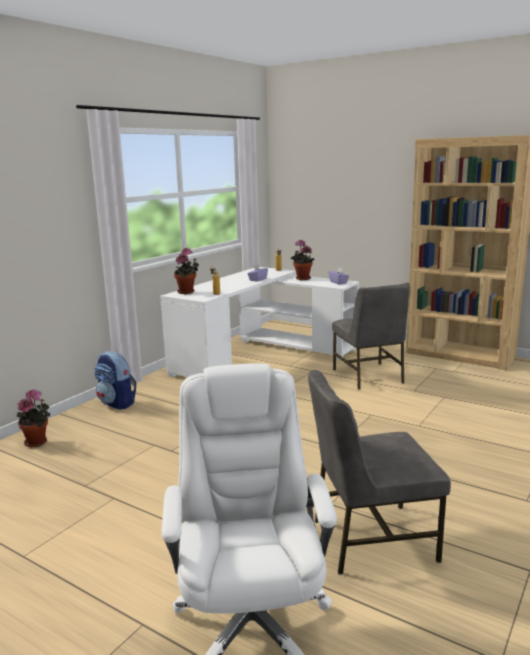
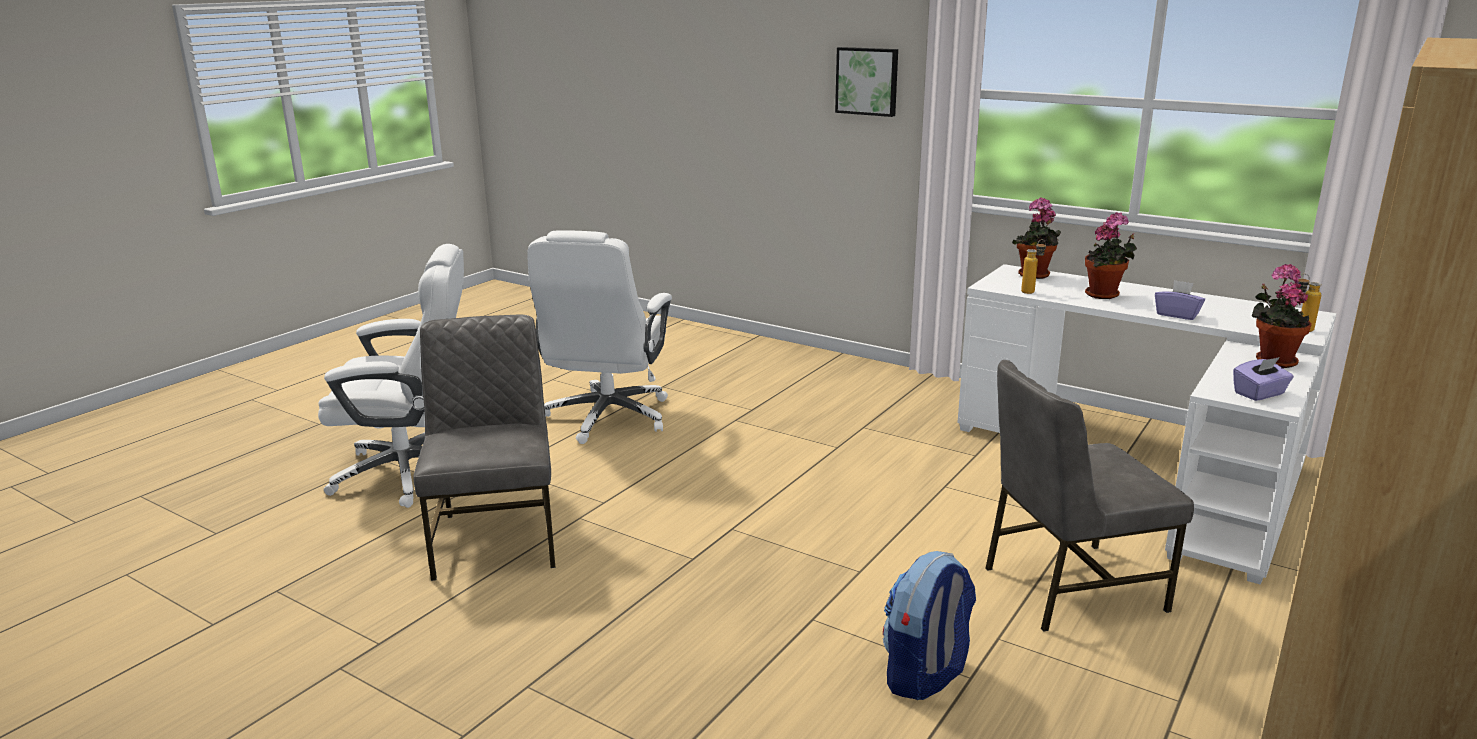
camera: 90 degrees right, 5 degrees up
(38, 442) = (764, 354): potted plant -> potted plant (1104, 295)
(44, 203) = (867, 81): none -> picture
(117, 403) = (878, 378): backpack -> backpack (925, 675)
(146, 509) = (607, 418): none -> white office chair

